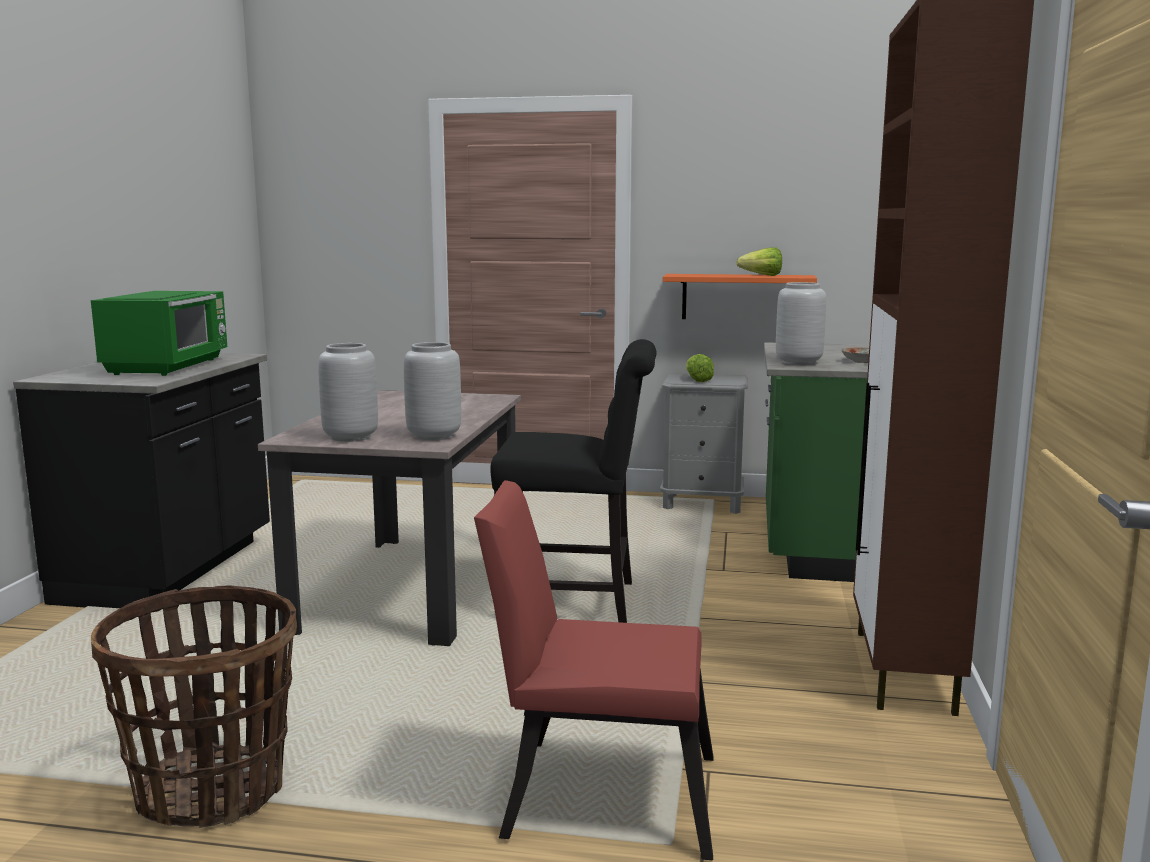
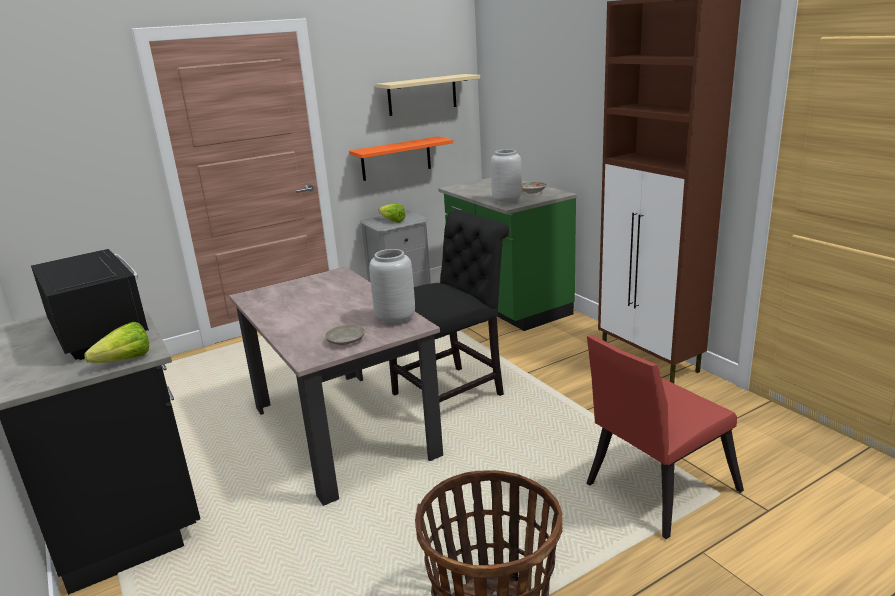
camera: 40 degrees left, 10 degrees up
(169, 366) = (100, 333): green microwave -> black microwave
(349, 437) = (345, 340): grey vase -> beige plate
(758, 275) = (415, 143): lettuce -> lettuce (120, 362)
(794, 210) = (422, 95): none -> beige shelf

